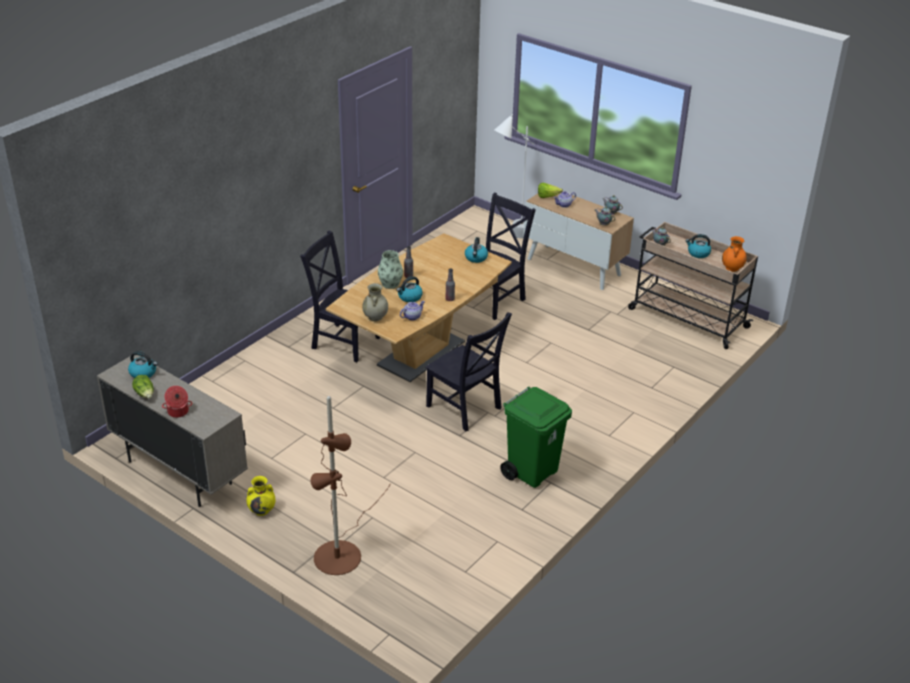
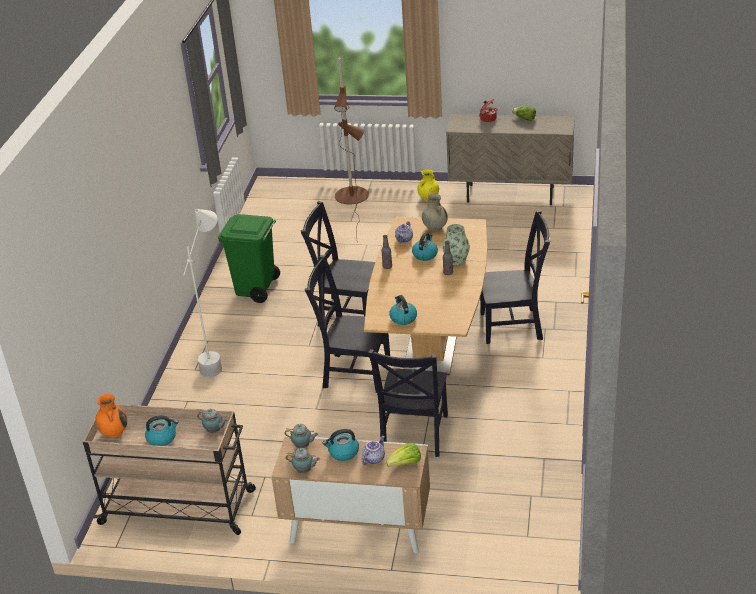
camera: 155 degrees right, 0 degrees up
(143, 373) = (546, 127): kettle -> kettle (343, 452)
(502, 357) = (353, 372): none -> black chair
(510, 238) = (473, 542): white floor lamp -> white floor lamp (218, 358)

